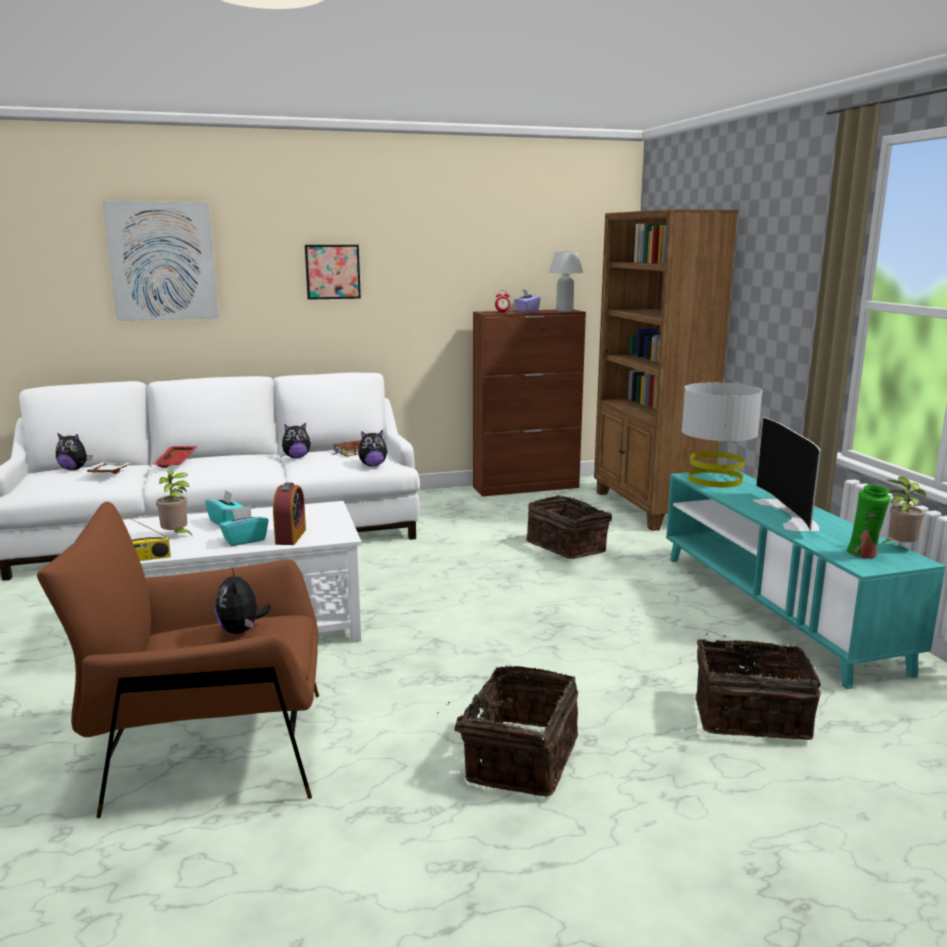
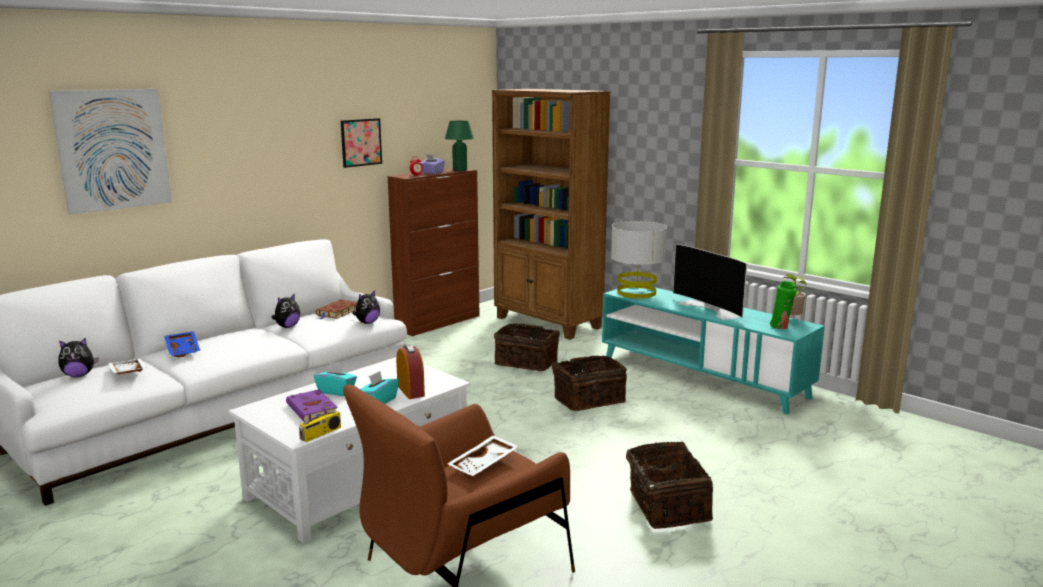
camera: 30 degrees left, 0 degrees up
(176, 536) = (313, 411): potted plant -> purple book
(177, 462) = (184, 350): red tray -> blue tray
(241, 631) = (484, 464): plush toy -> white tray
(332, 271) = (272, 149): picture -> picture (361, 142)
(564, 311) = (460, 170): white table lamp -> green table lamp
(750, 716) = (757, 443): basket -> basket (588, 400)

